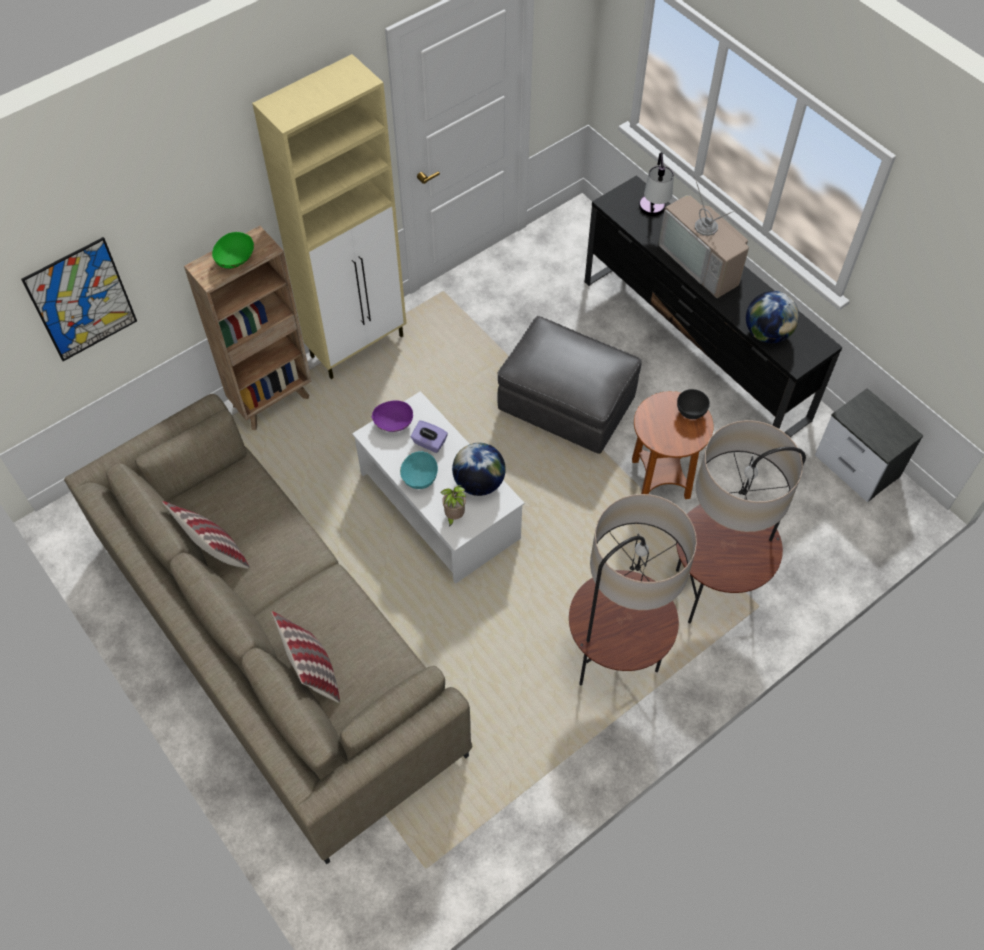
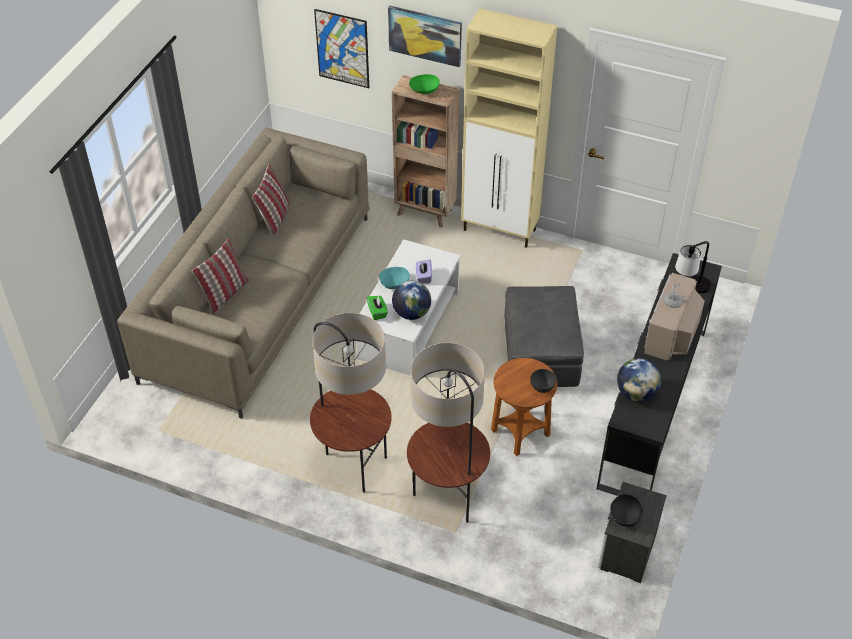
camera: 60 degrees right, 10 degrees down
(190, 194) = (425, 35): none -> picture
(393, 424) = (424, 254): purple bowl -> none
(453, 516) = (377, 312): potted plant -> green tissue box
(876, 435) = (624, 516): none -> black bowl

